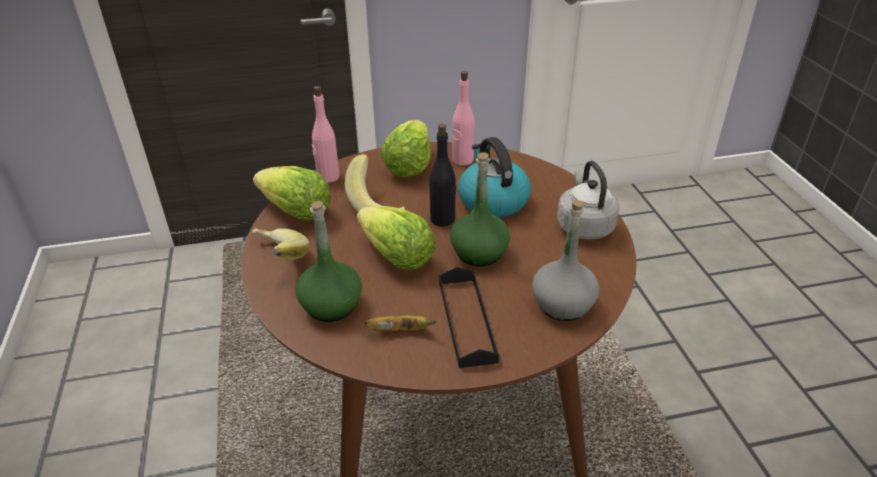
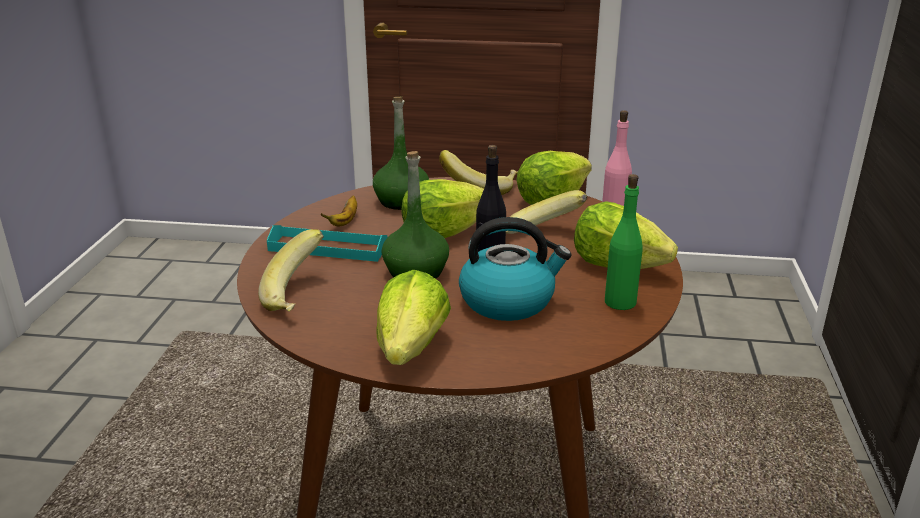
camera: 110 degrees right, 10 degrees down
(462, 160) = (619, 302): pink bottle -> green bottle
(466, 320) = (328, 248): black tray -> turquoise tray
(563, 304) = (299, 296): grey bottle -> banana
(583, 226) = (411, 348): grey kettle -> lettuce

